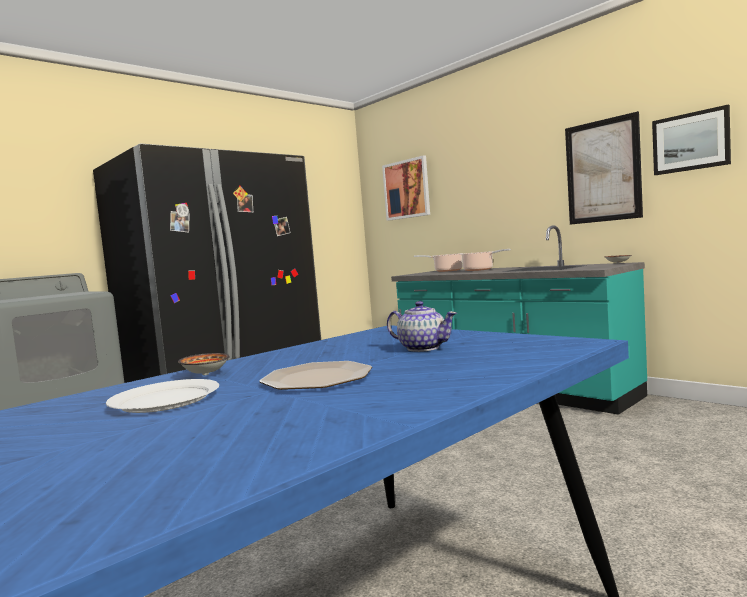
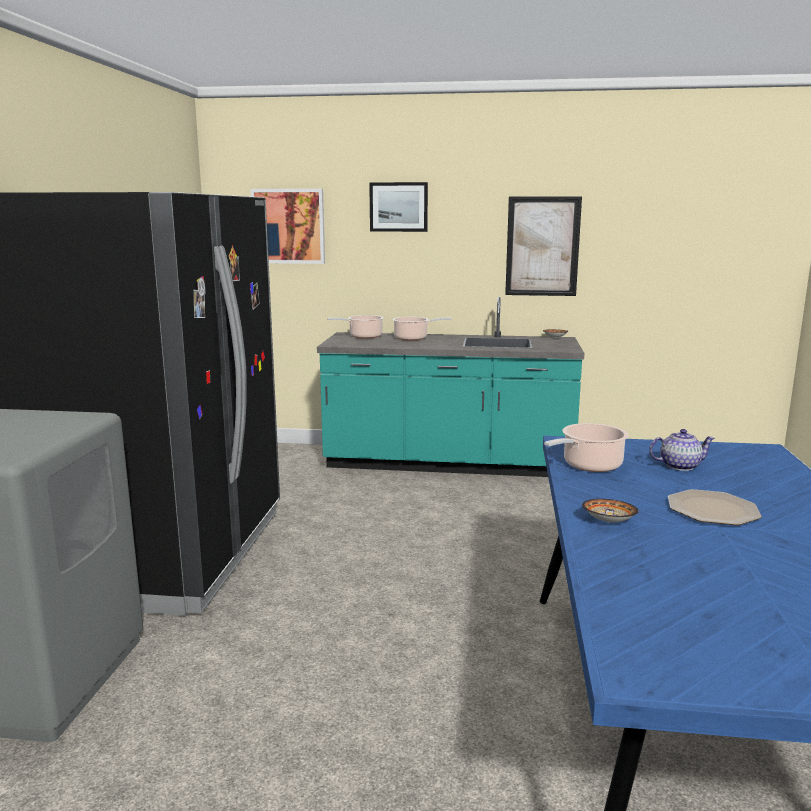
camera: 40 degrees left, 10 degrees up
(166, 400) = (681, 551): white plate -> none
(343, 342) = (589, 465): none -> cooking pot
(690, 142) = (622, 234): picture -> picture (398, 207)

